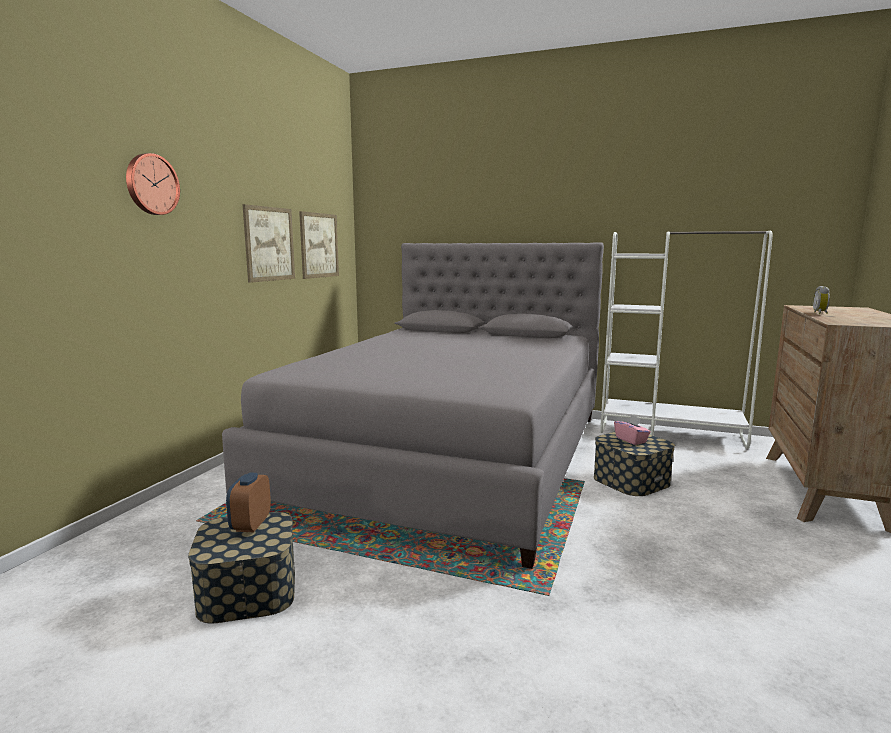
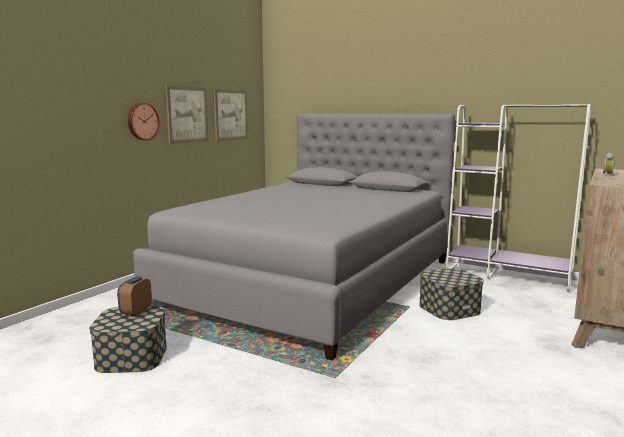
camera: 10 degrees right, 0 degrees up
(151, 184) = (94, 74): wall clock -> wall clock (142, 121)
(631, 440) = (449, 275): pink tissue box -> none
(671, 435) = (508, 277): white clothes rack -> purple clothes rack

